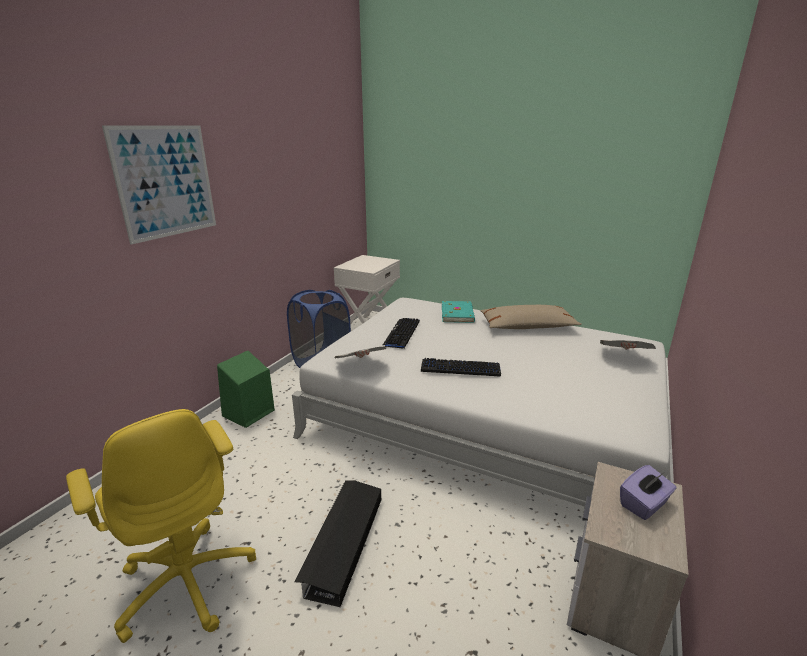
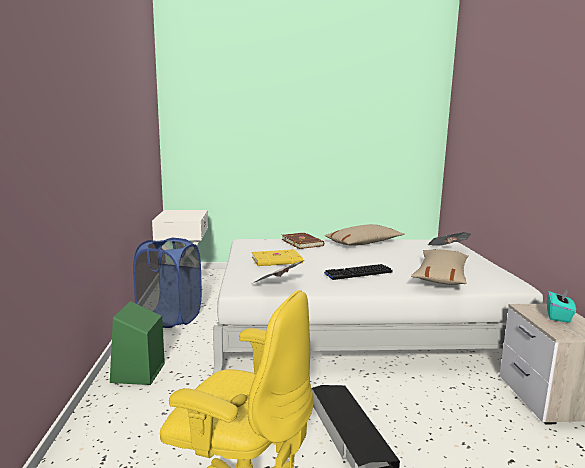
camera: 30 degrees left, 10 degrees down
(166, 182) = (66, 111): picture -> none
(402, 333) = (277, 261): keyboard -> yellow book
(458, 314) = (302, 242): turquoise book -> brown book
(552, 397) = (441, 276): none -> beige pillow
(644, 504) = (558, 316): purple tissue box -> turquoise tissue box

